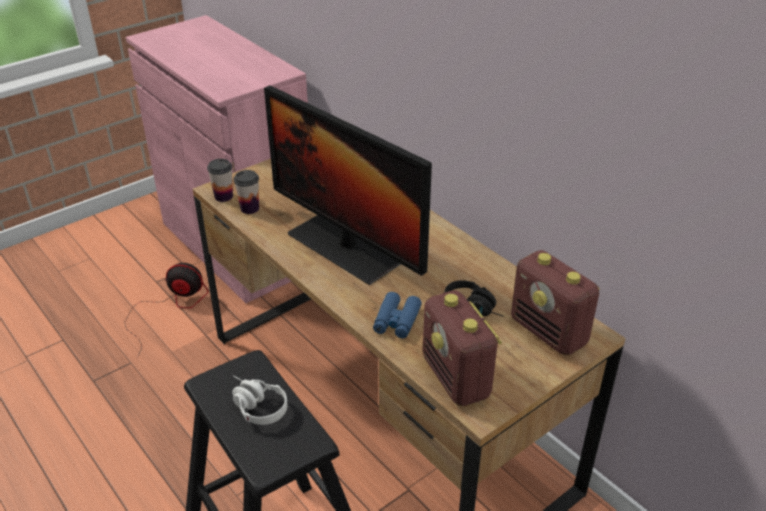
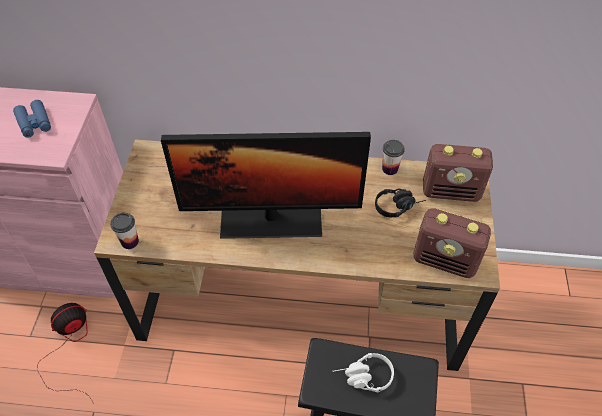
camera: 45 degrees left, 15 degrees up
(249, 208) = (164, 237): cup -> cup (390, 169)
(396, 321) = (369, 249): blue binoculars -> blue binoculars (34, 123)

